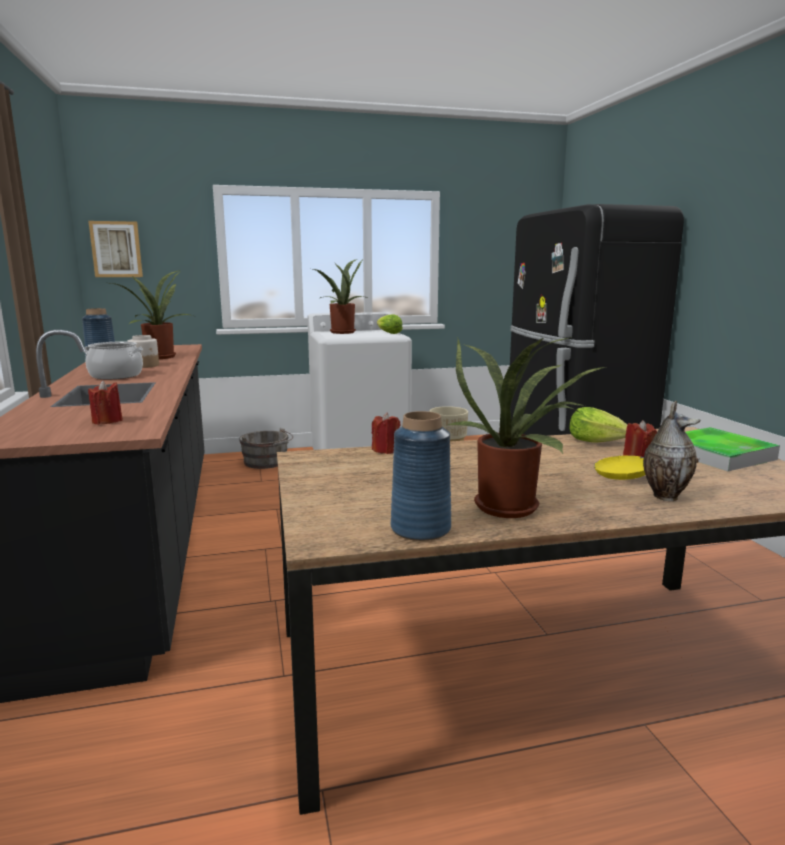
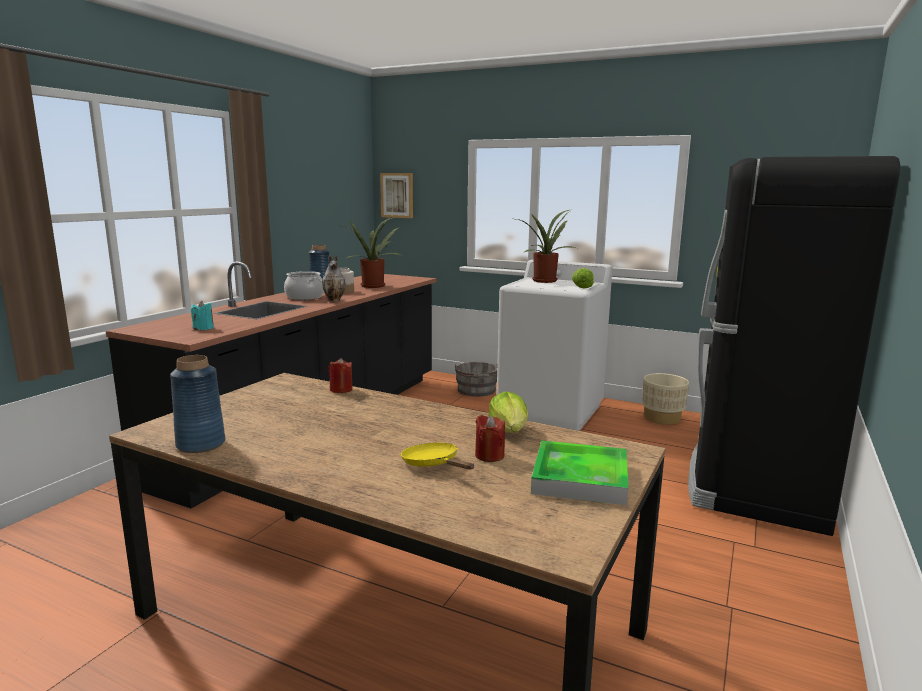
camera: 40 degrees right, 0 degrees up
(107, 421) = (203, 328): red candle -> turquoise candle
(512, 506) = (285, 452): potted plant -> none
(664, 495) = (403, 487): vase -> vase (335, 300)

